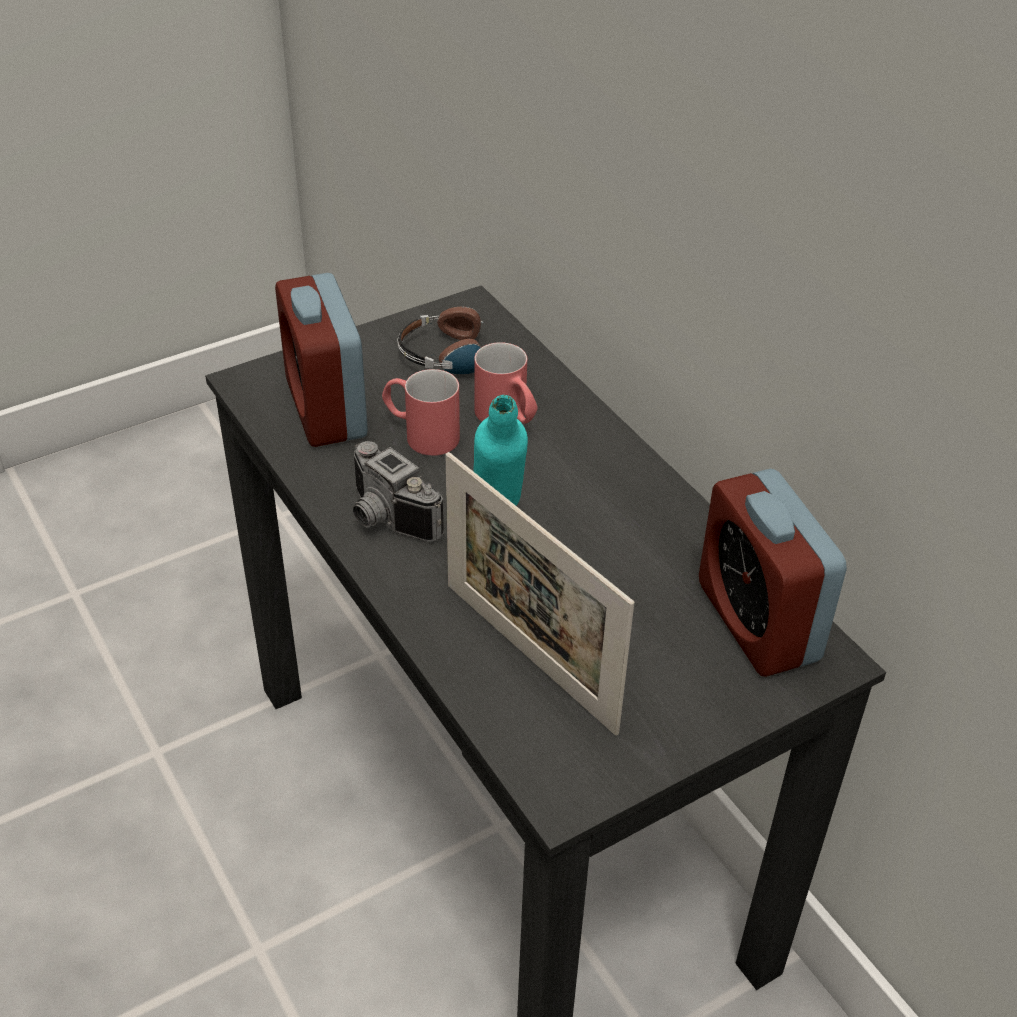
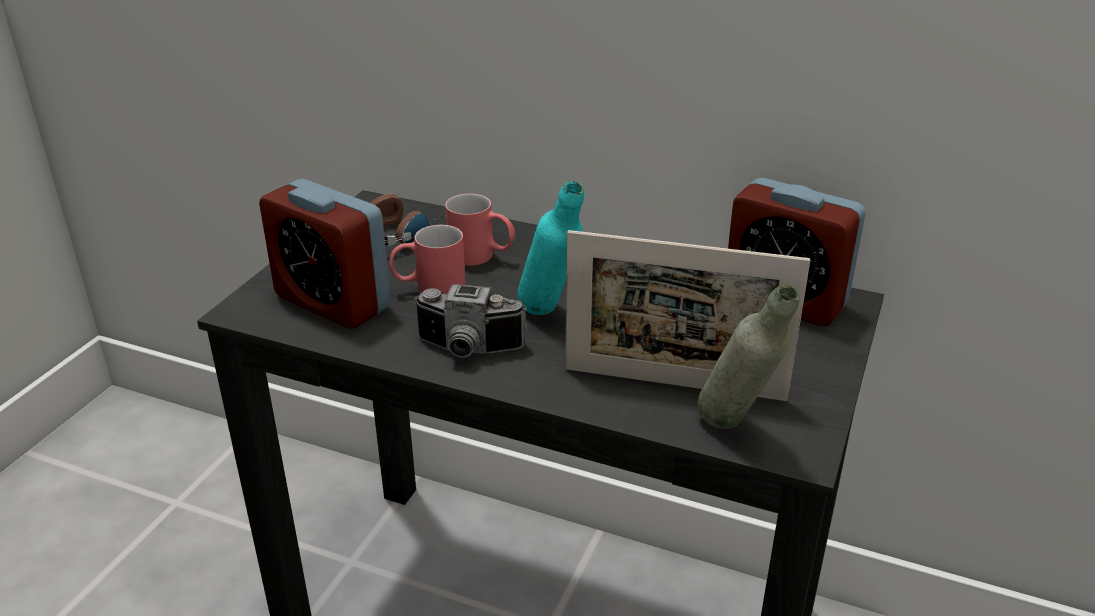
camera: 35 degrees left, 10 degrees down
(530, 737) = (736, 430): none -> grey bottle

